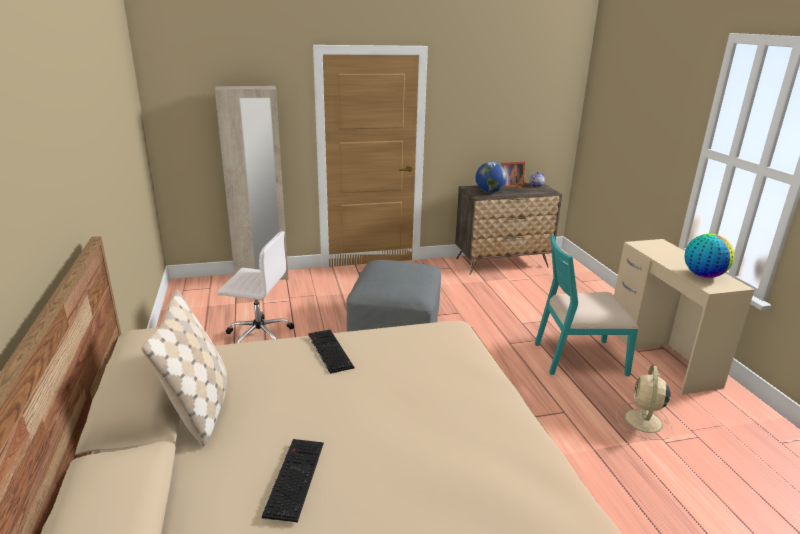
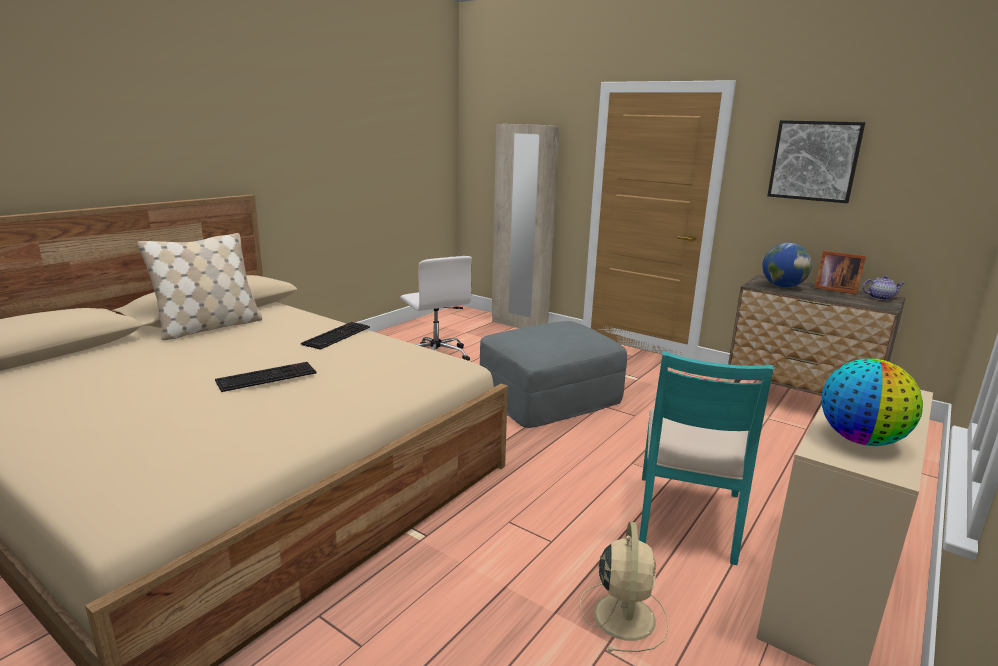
camera: 50 degrees right, 5 degrees down
(293, 477) = (144, 371): keyboard -> keyboard (267, 376)
(484, 102) = (814, 161): none -> picture
(578, 358) = (687, 517): turquoise chair -> turquoise chair turned 120 degrees counterclockwise
(643, 422) = (624, 614): beige fan -> beige fan turned 120 degrees clockwise

